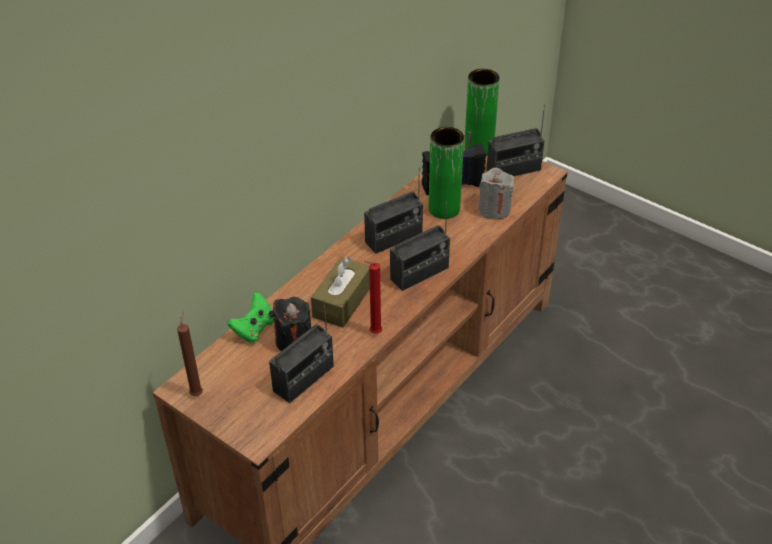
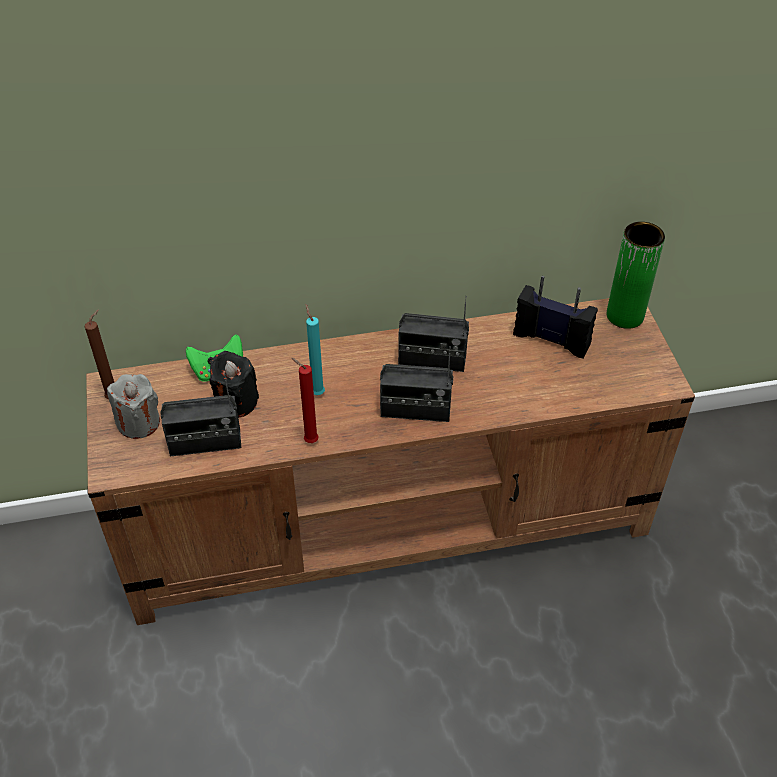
camera: 40 degrees right, 5 degrees up
(342, 301) = (317, 392): brown tissue box -> turquoise candle
(444, 209) = (514, 359): green vase -> none
(494, 209) = (565, 390): grey candle -> grey candle (139, 422)
(513, 170) = (634, 360): radio -> none

